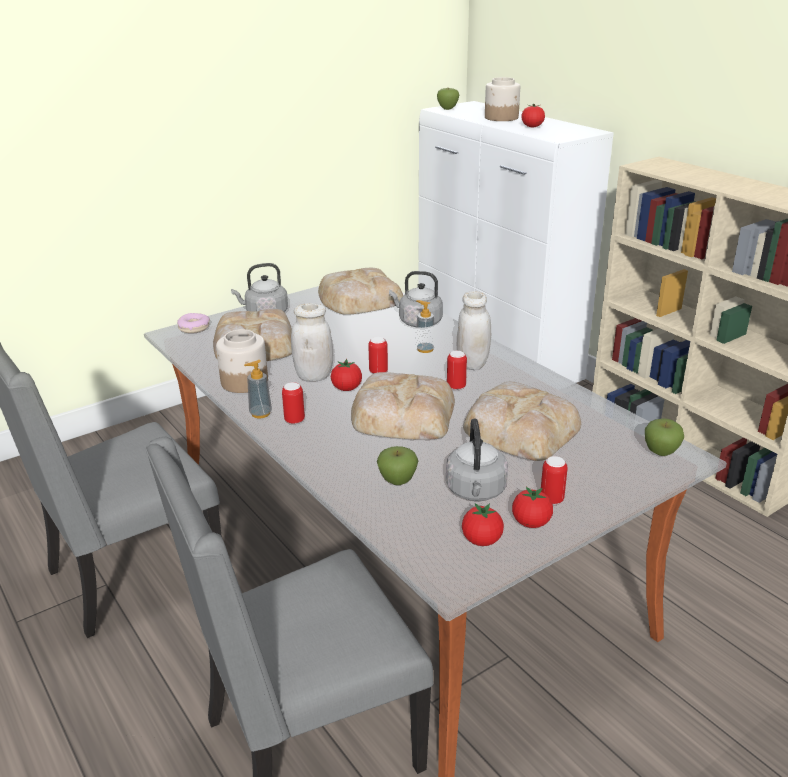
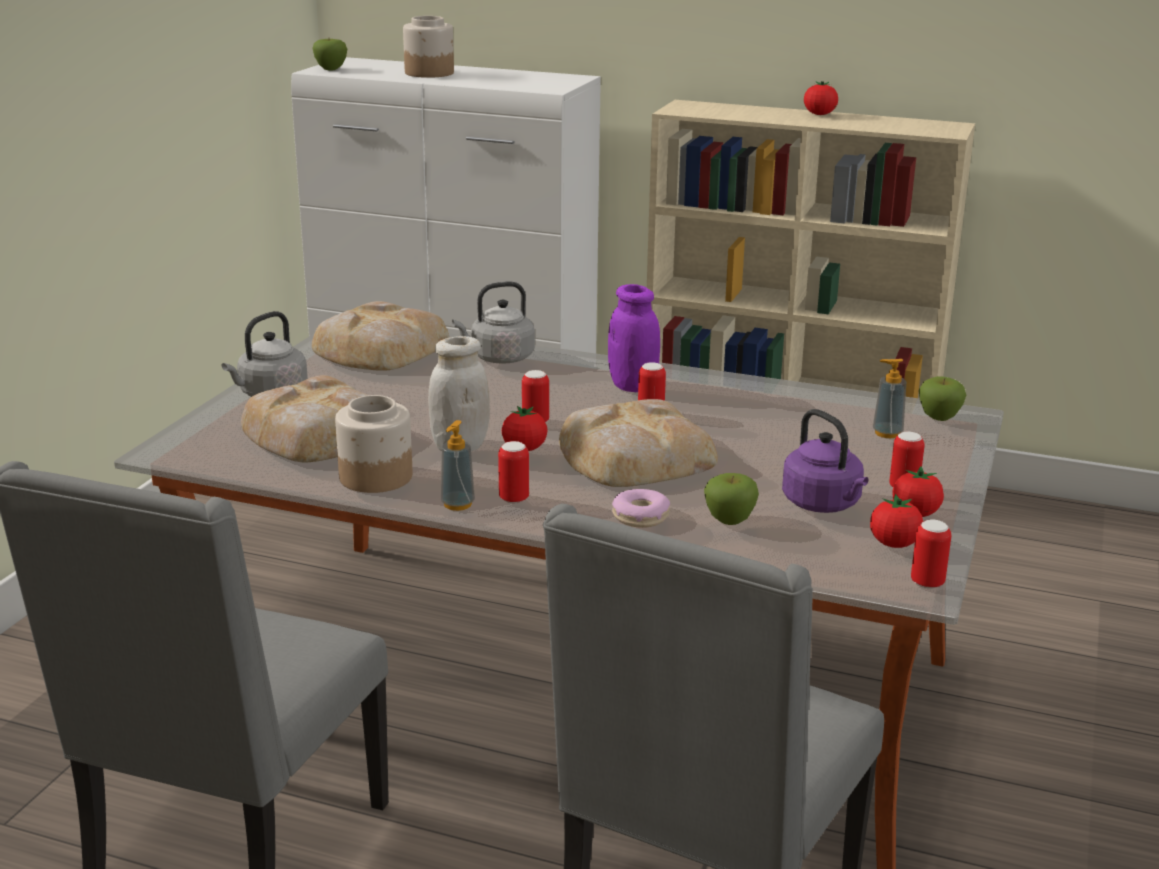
camera: 35 degrees left, 5 degrees down
(194, 328) = (189, 435): donut -> donut (641, 516)
(425, 349) = (554, 385): soap dispenser -> soap dispenser (887, 433)
(462, 580) = (927, 583): none -> can
(472, 363) = (632, 386): white jar -> purple jar
(476, 492) = (824, 504): grey kettle -> purple kettle
(520, 428) = (779, 435): bread -> none
(532, 127) = (492, 79): tomato -> tomato (819, 114)

